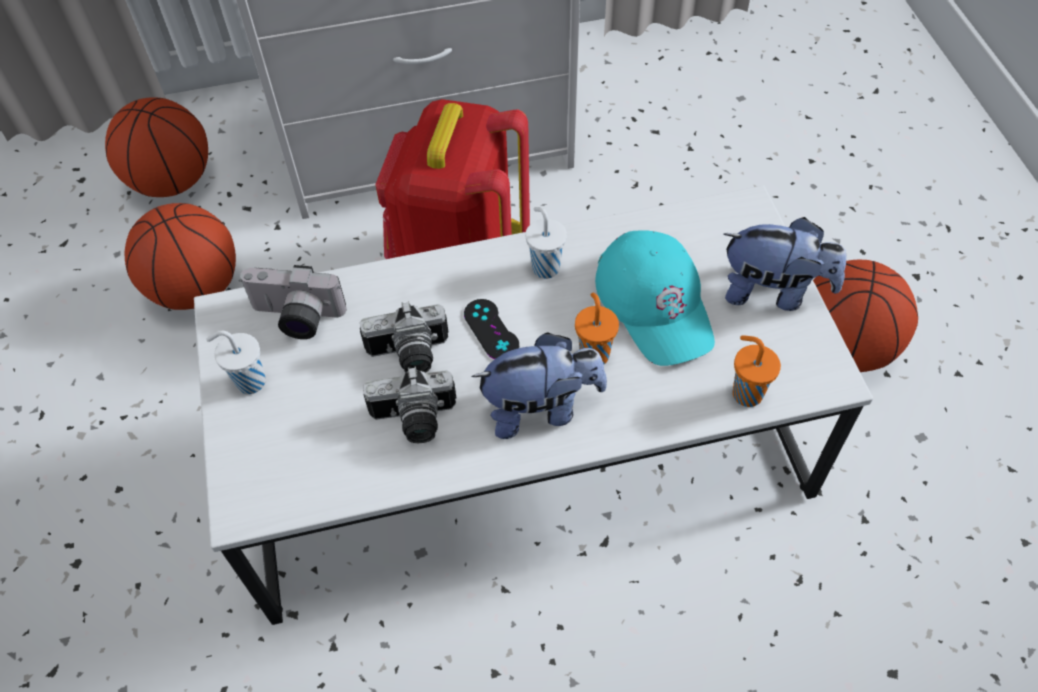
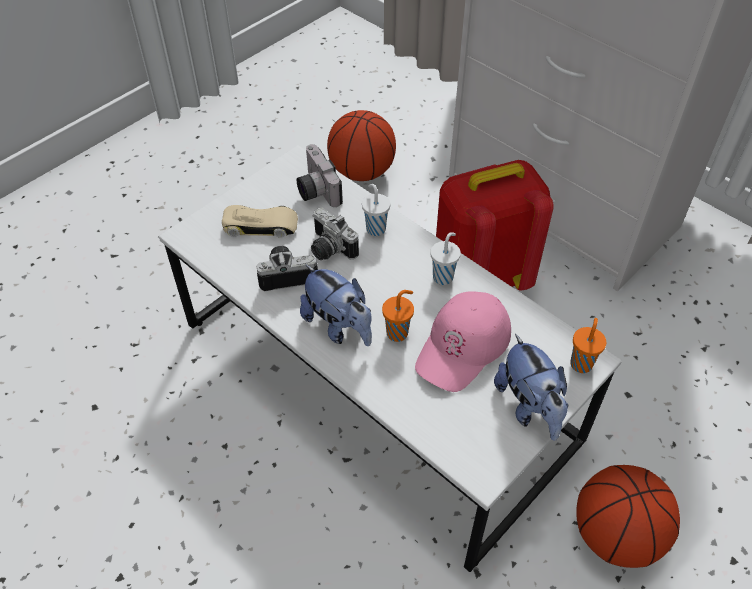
camera: 55 degrees right, 5 degrees down
(172, 182) = (421, 119): basketball -> none
(249, 382) = (262, 194): white cup -> white cup (375, 228)
(305, 410) = (261, 225): none -> beige toy car
(414, 421) = (287, 274): camera -> camera turned 120 degrees clockwise
(491, 330) = (376, 275): black game controller -> none
(656, 303) = (463, 346): turquoise cap -> pink cap
(745, 393) = (431, 427): orange cup -> orange cup (581, 363)

